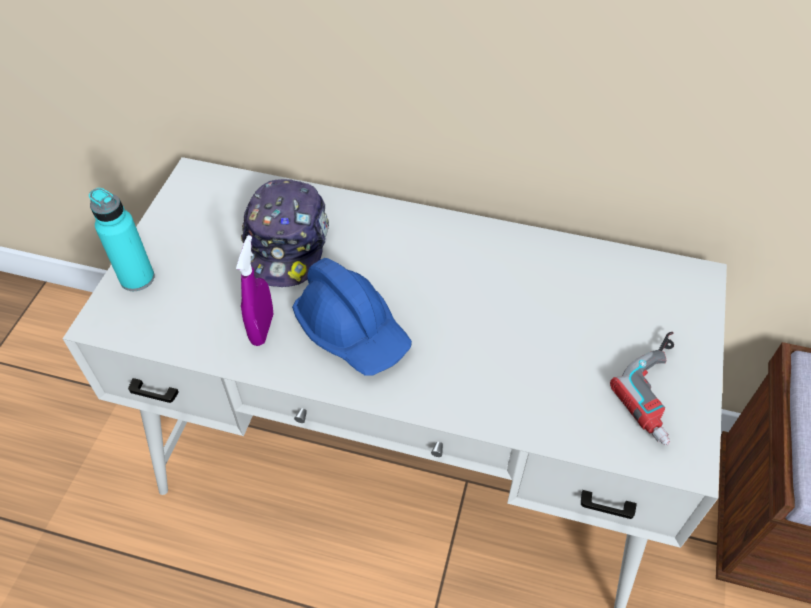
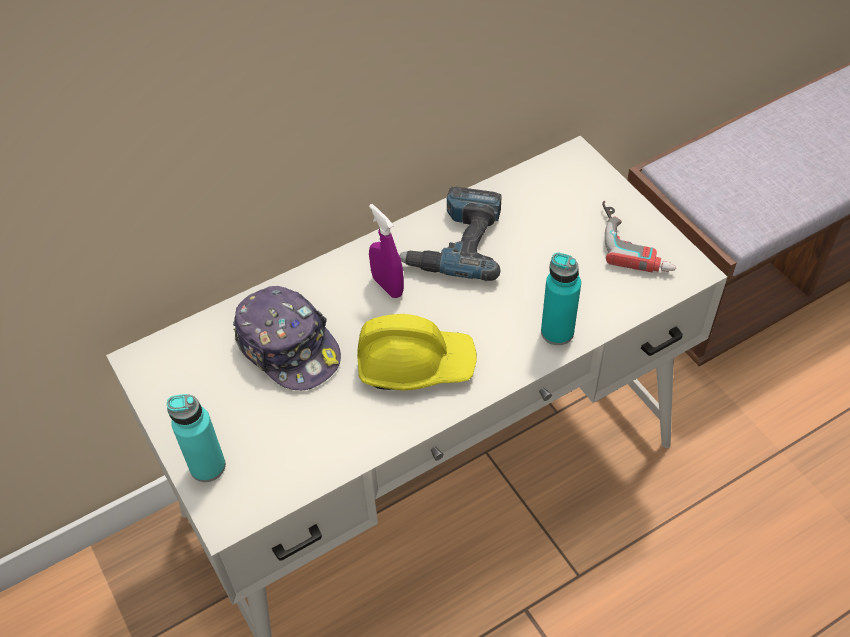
camera: 45 degrees left, 0 degrees up
(262, 329) = (353, 416): purple spray bottle -> purple spray bottle (387, 286)
(353, 330) = (415, 364): blue hard hat -> yellow hard hat
(492, 405) = (557, 332): none -> turquoise bottle
(503, 267) = (456, 242): none -> power drill

